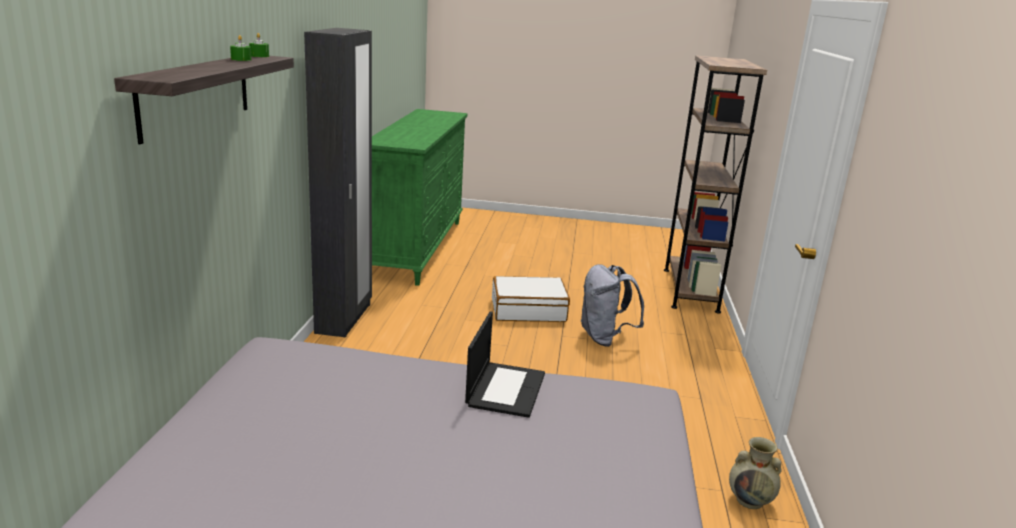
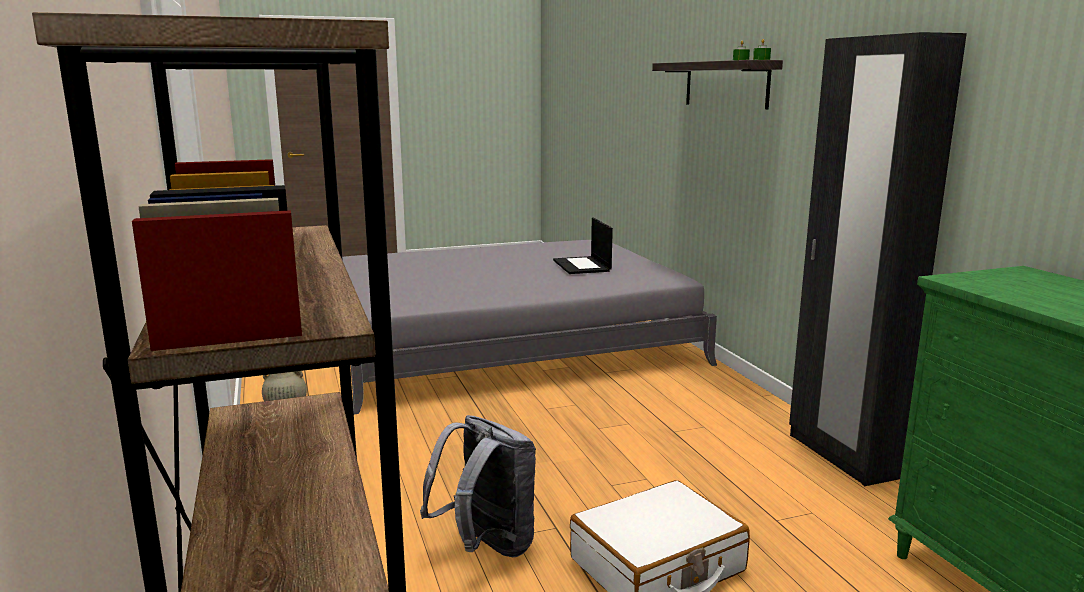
camera: 155 degrees right, 5 degrees down
(505, 389) = (491, 293): laptop -> laptop (582, 266)

